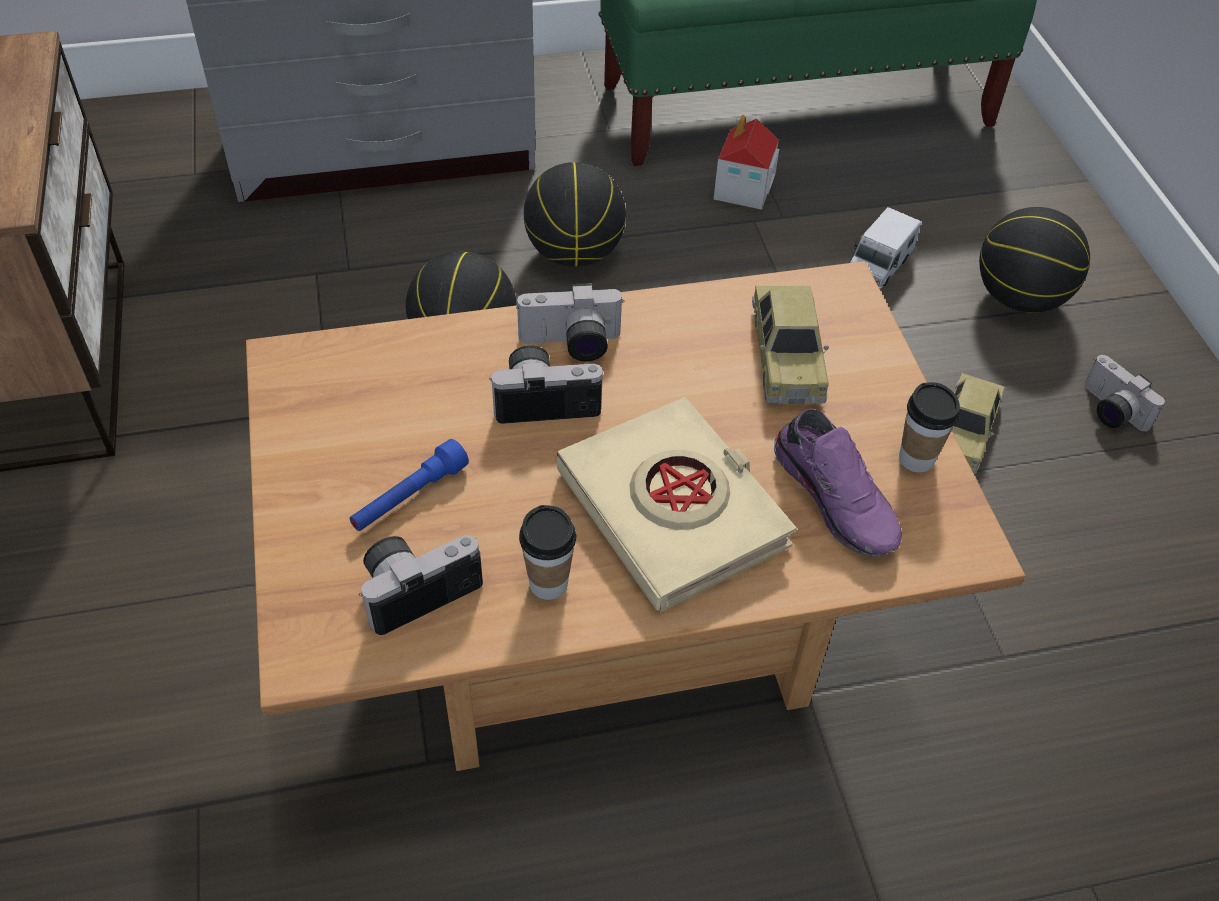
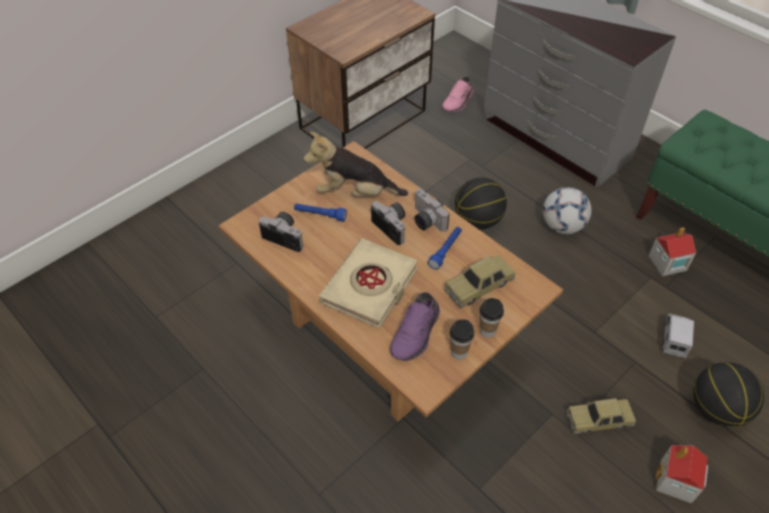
camera: 60 degrees right, 0 degrees up
(160, 209) = (458, 102): none -> pink shoe
(400, 410) = (355, 193): none -> plush toy
(548, 583) = (311, 268): cup -> cup (487, 331)
(575, 253) = (562, 226): basketball -> football
(669, 356) = (446, 251): none -> blue flashlight
(878, 265) = (674, 338): toy truck -> toy truck turned 105 degrees clockwise
(1109, 411) = (675, 482): camera -> toy house

